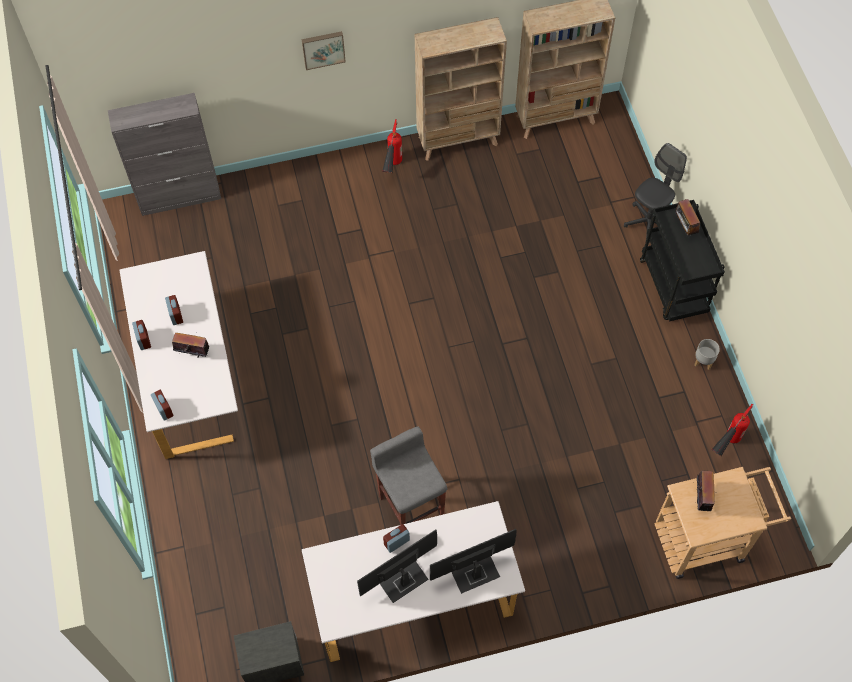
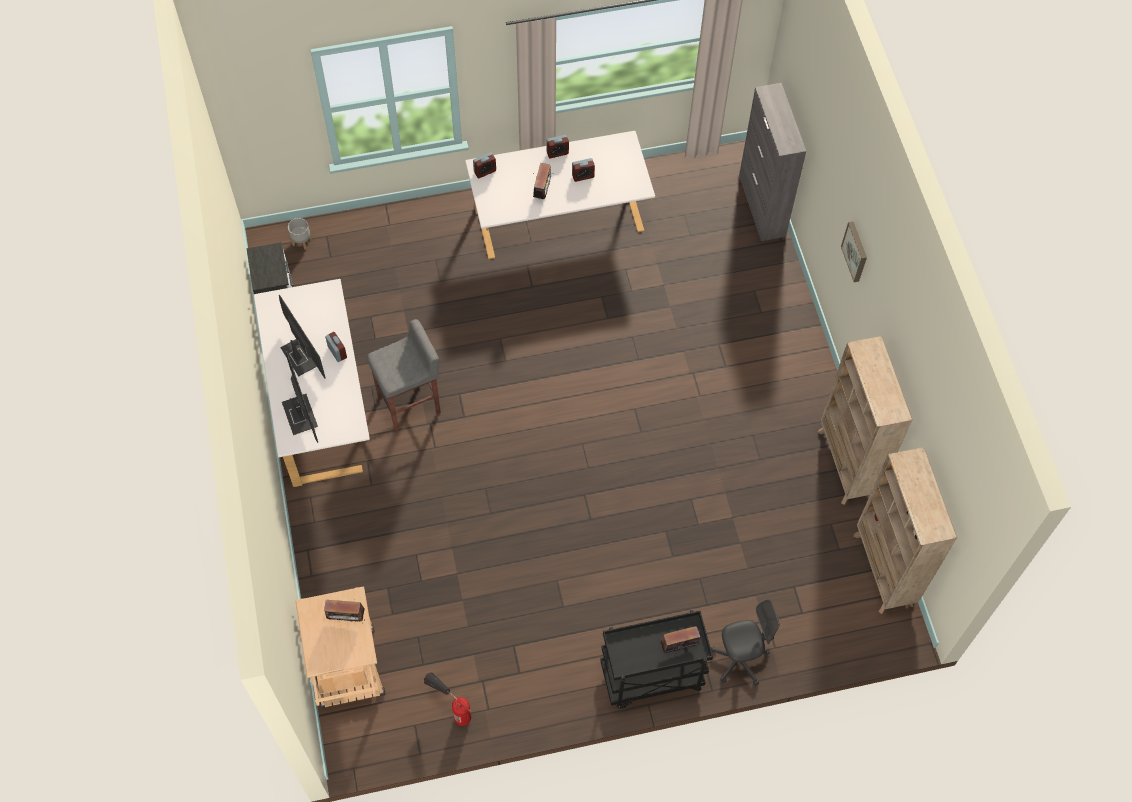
camera: 90 degrees right, 0 degrees up
(392, 170) = (803, 397): fire extinguisher -> none
(648, 222) = (739, 660): grey office chair -> grey office chair turned 60 degrees counterclockwise
(703, 361) = (555, 698): grey planter -> grey planter (302, 241)

